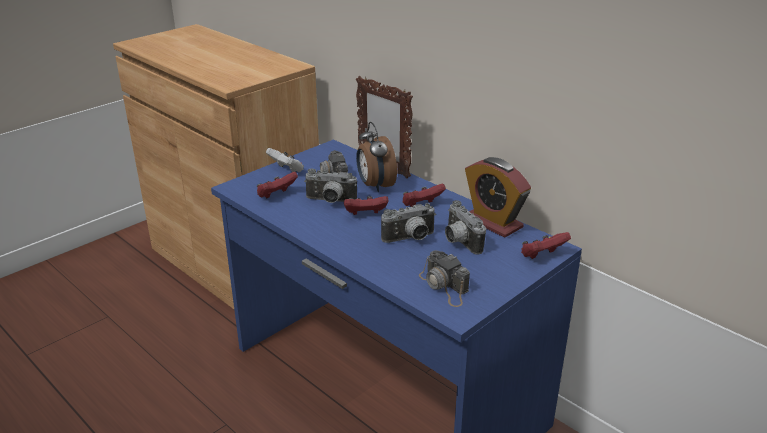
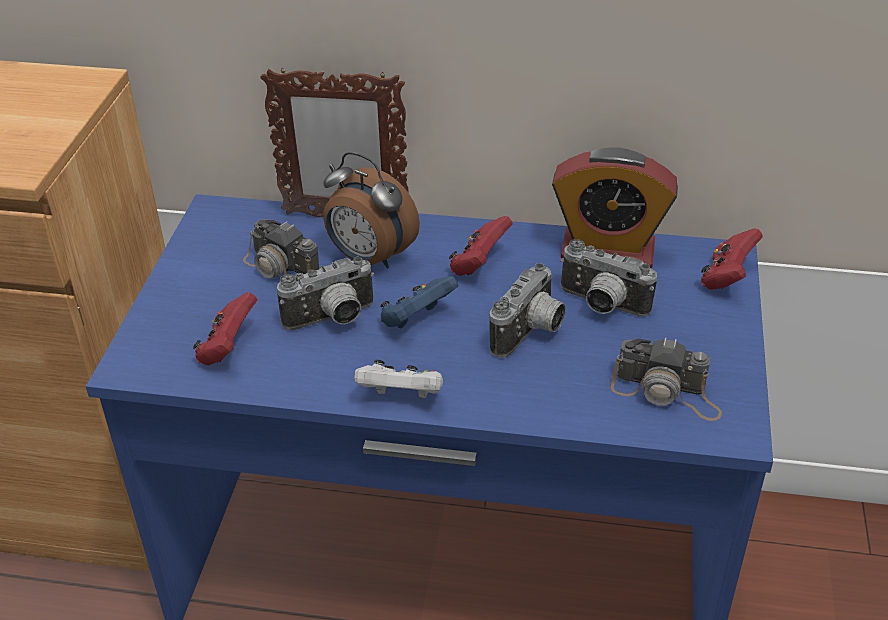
camera: 35 degrees left, 10 degrees up
(287, 170) = (187, 289): white game controller -> white game controller (402, 397)
(365, 215) = (416, 319): red game controller -> blue game controller

